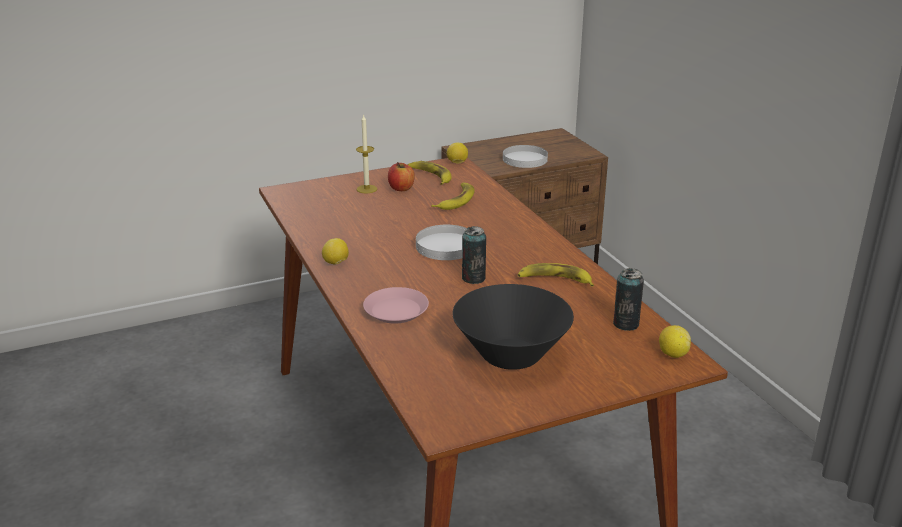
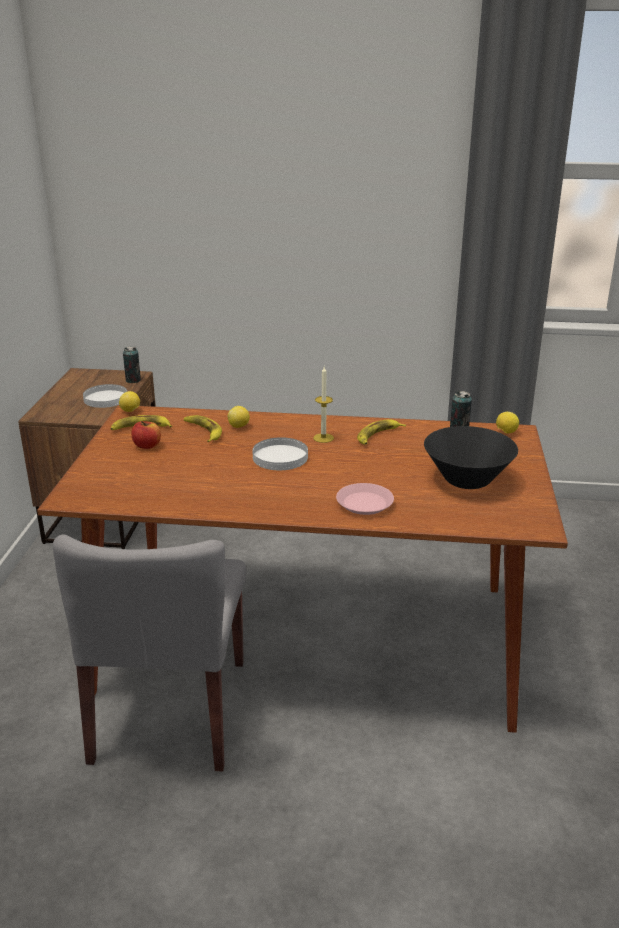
camera: 60 degrees left, 0 degrees up
(292, 419) = (171, 711): none -> grey chair
(336, 263) = (255, 508): lemon -> lemon (239, 426)
(367, 189) = (125, 460): candle -> candle (323, 438)
(473, 278) = (345, 462): can -> can (133, 380)

